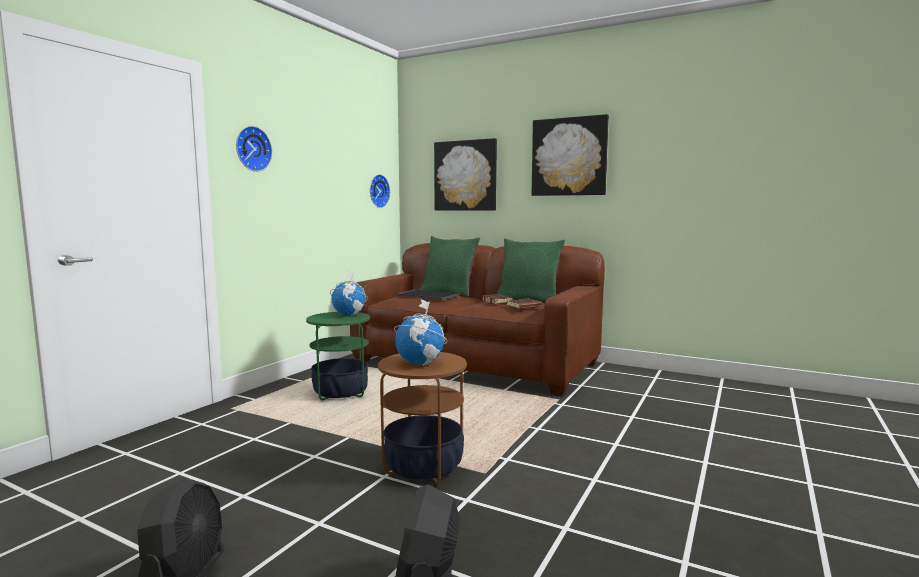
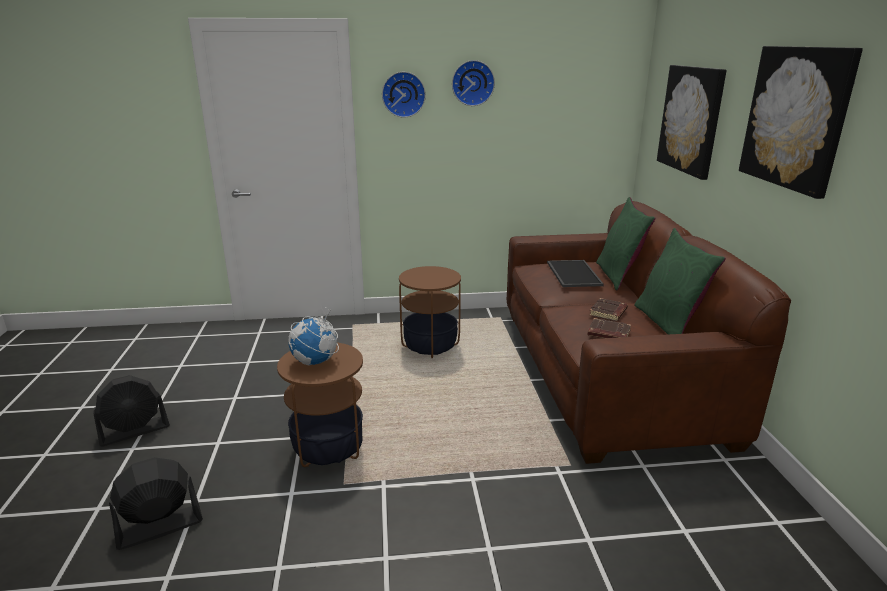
camera: 55 degrees right, 15 degrees up
(341, 393) = (430, 346): green side table -> brown side table
(349, 314) = (443, 277): globe -> none
(377, 191) = (594, 127): wall clock -> wall clock (472, 83)

